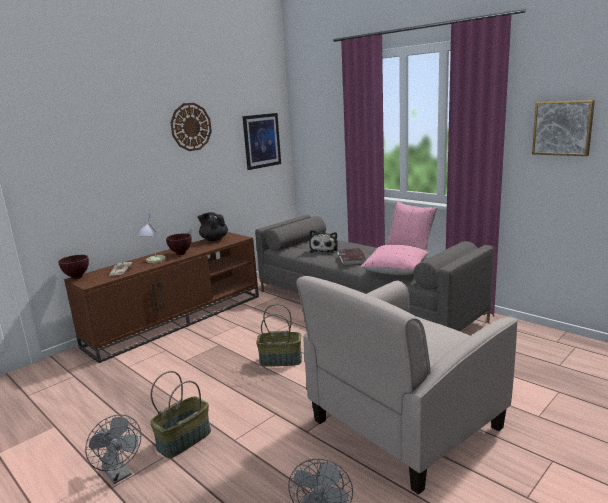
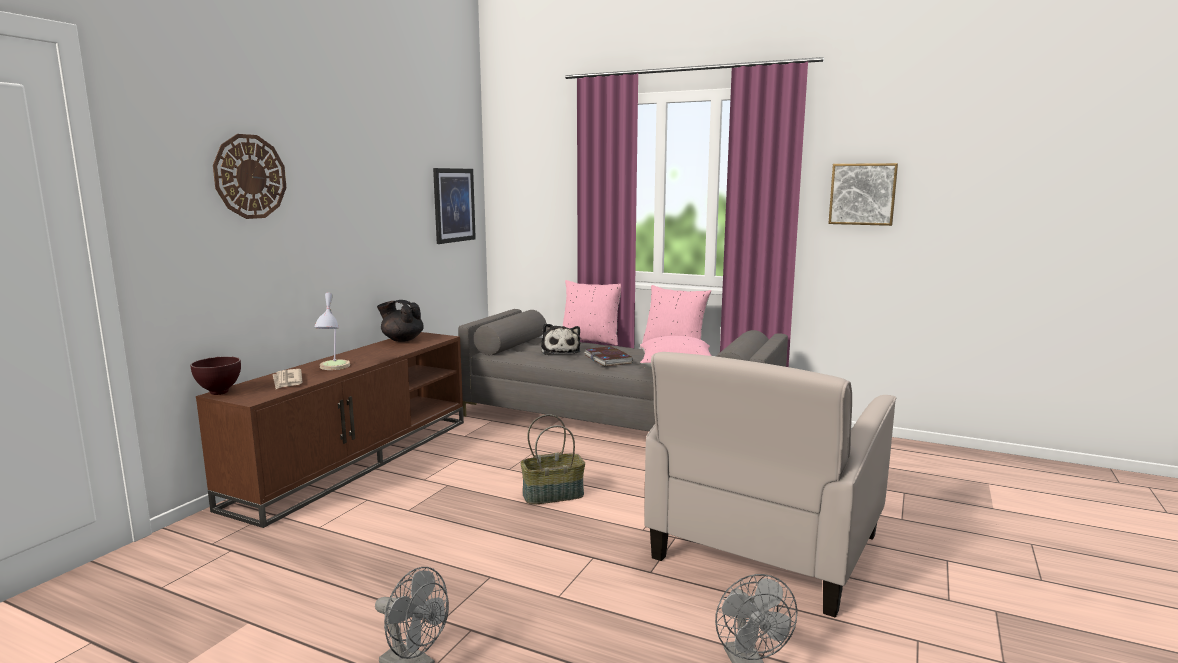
camera: 20 degrees left, 5 degrees down
(180, 254) = (367, 358): brown bowl -> none
(184, 439) = (483, 606): basket -> none
(191, 127) = (372, 175): wall clock -> wall clock (250, 176)
(354, 241) = (590, 341): none -> pink pillow

